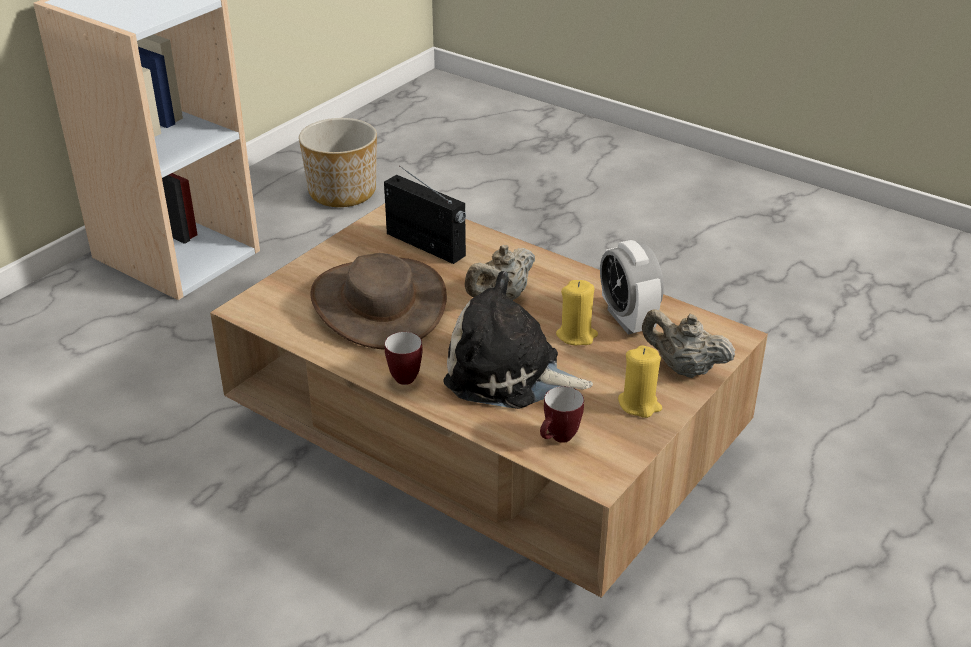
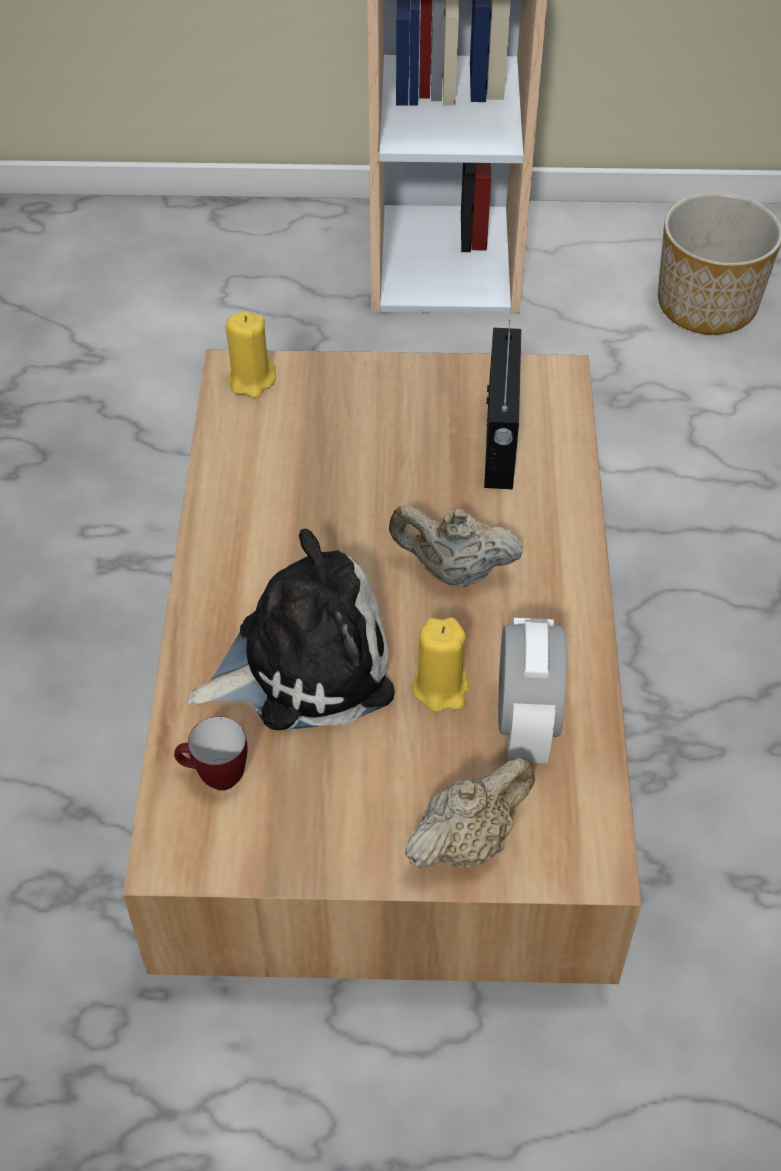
camera: 55 degrees right, 15 degrees up
(379, 304) = (340, 470): brown hat -> none
(406, 375) = (224, 571): mug -> none
(509, 375) = (303, 663): plush toy -> plush toy turned 90 degrees clockwise
(627, 319) = (525, 724): alarm clock -> alarm clock turned 150 degrees clockwise
(639, 404) = (348, 828): yellow candle -> yellow candle (251, 380)
(684, 368) = (467, 841): beige teapot -> beige teapot turned 60 degrees clockwise

